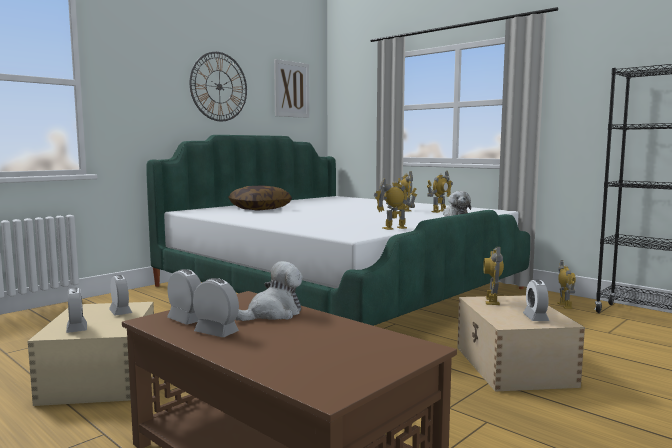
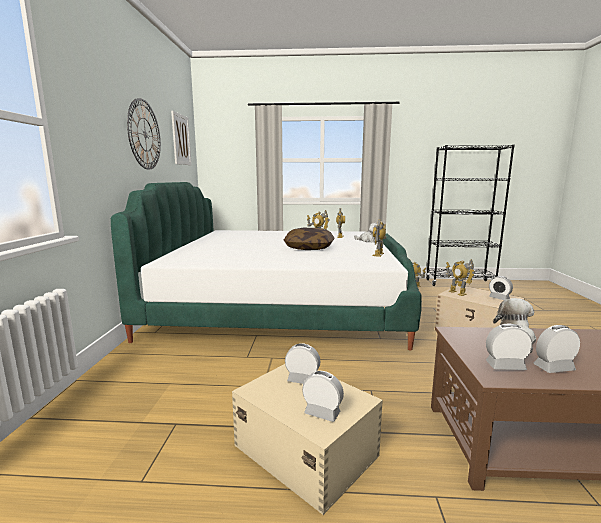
camera: 40 degrees left, 5 degrees up
(260, 209) = (218, 250): pillow -> pillow (309, 248)

